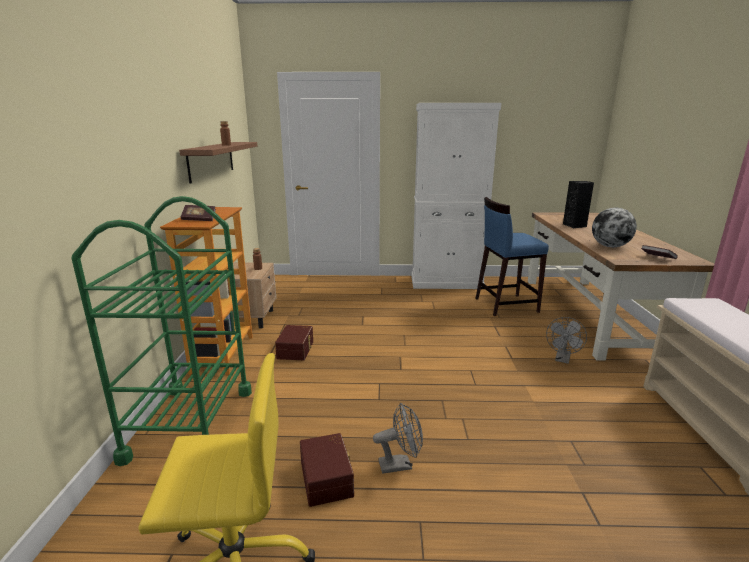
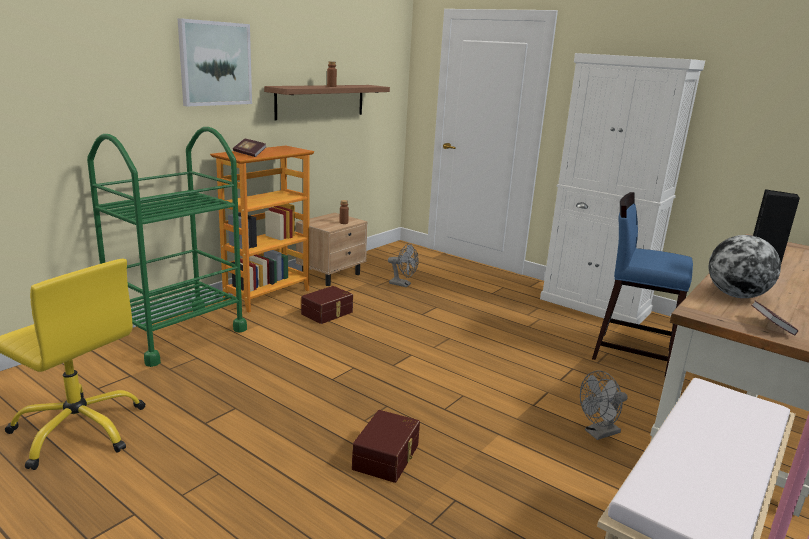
camera: 35 degrees right, 0 degrees up
(146, 129) = (215, 63): none -> picture
(328, 478) = (205, 411): brown storage box -> brown storage box (387, 457)
(400, 464) = (268, 431): grey fan -> grey fan (403, 284)

